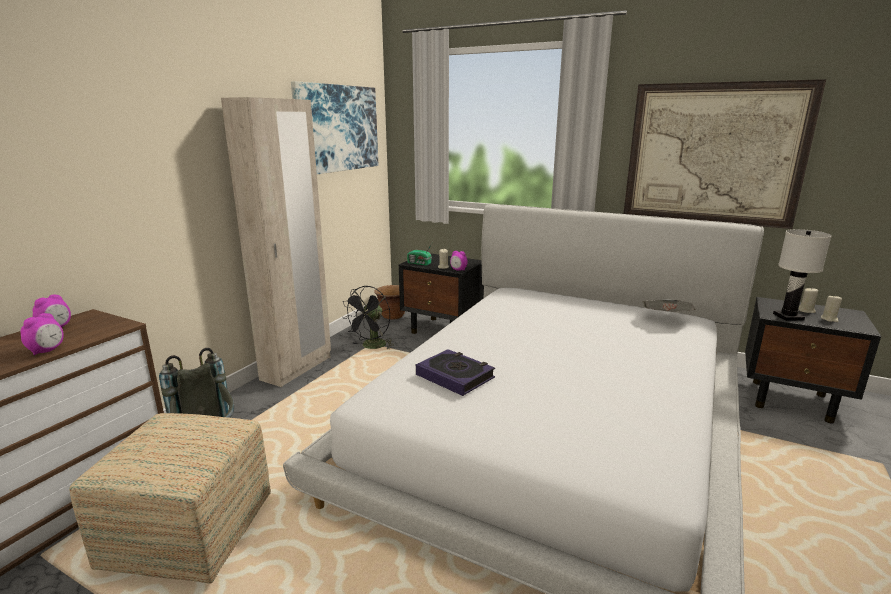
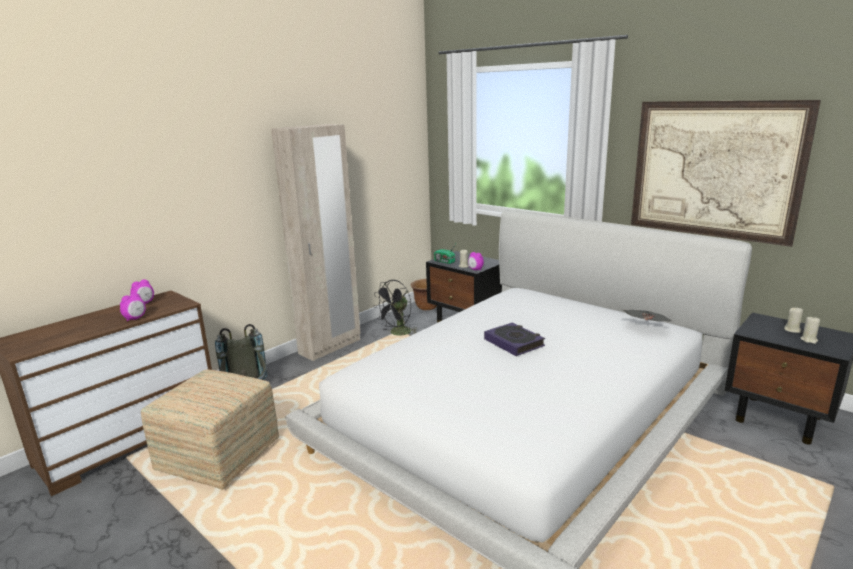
camera: 15 degrees right, 0 degrees up
(337, 128) = (377, 142): picture -> none
(455, 376) = (421, 362): book -> book (514, 343)
(788, 317) = (766, 335): white table lamp -> none

